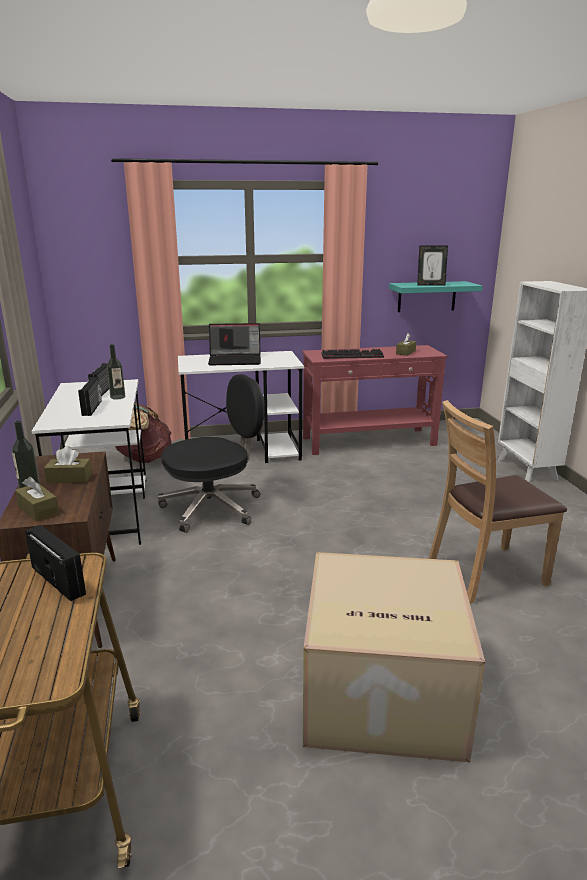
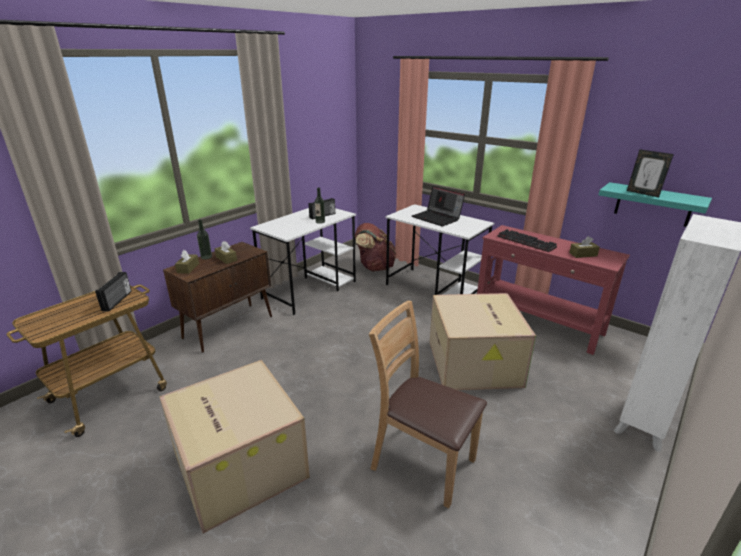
camera: 50 degrees right, 5 degrees up
(93, 408) = (296, 224): radio -> none
(214, 507) = (357, 314): black office chair -> none
(386, 490) = (475, 364): none -> cardboard box

